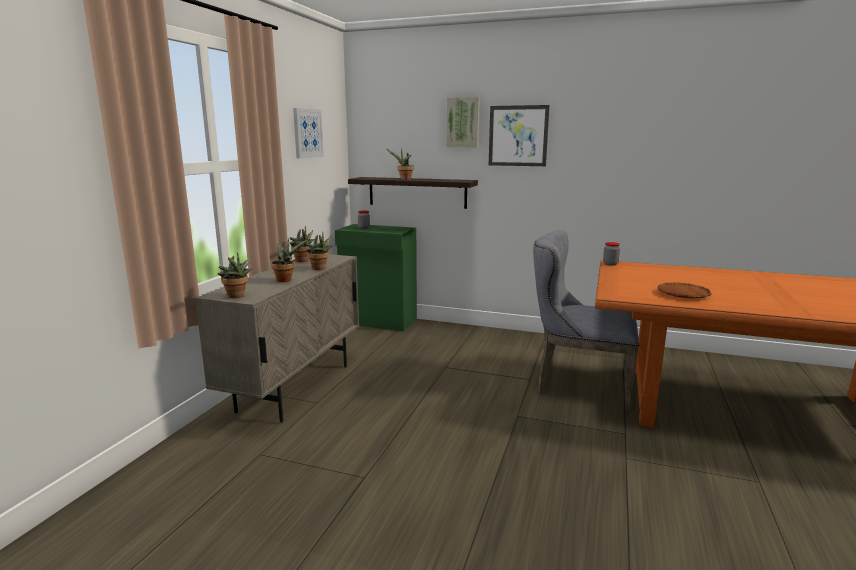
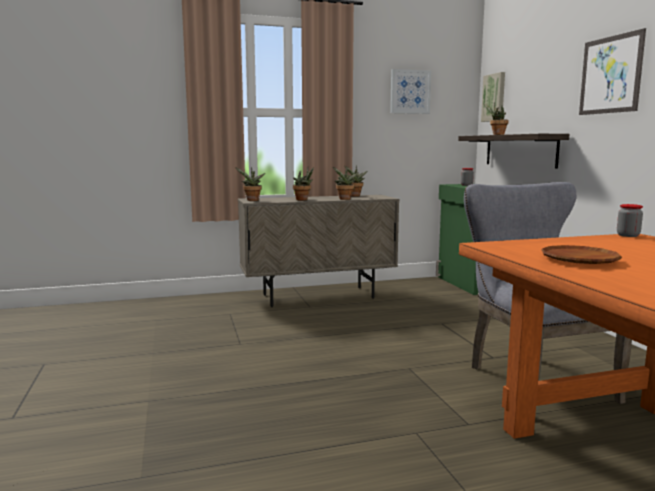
camera: 55 degrees right, 5 degrees down
(463, 122) = (561, 67): picture -> picture (494, 97)

